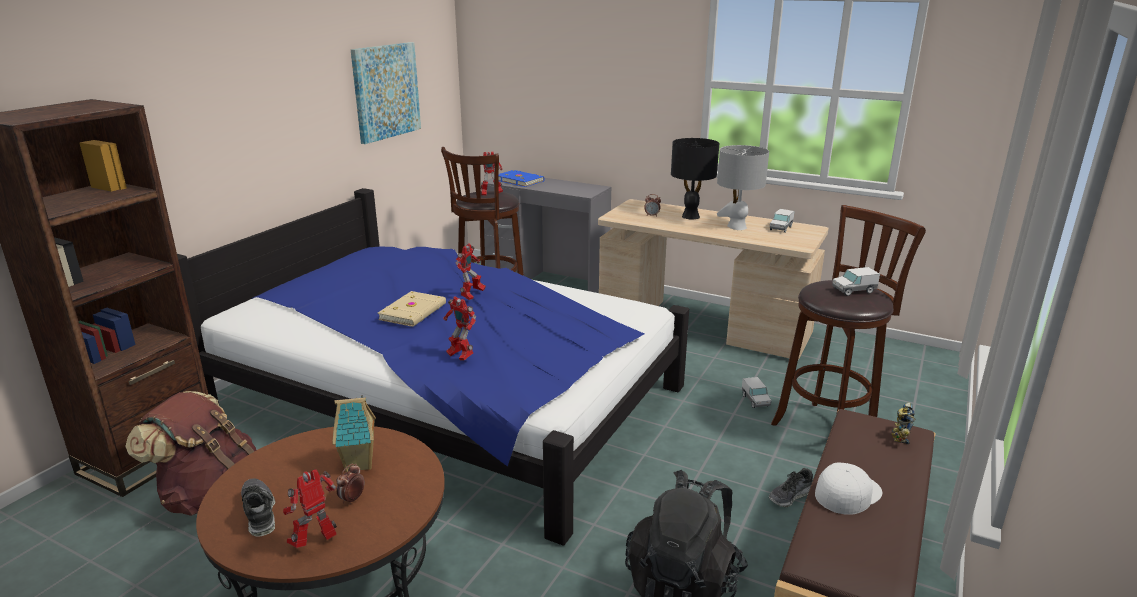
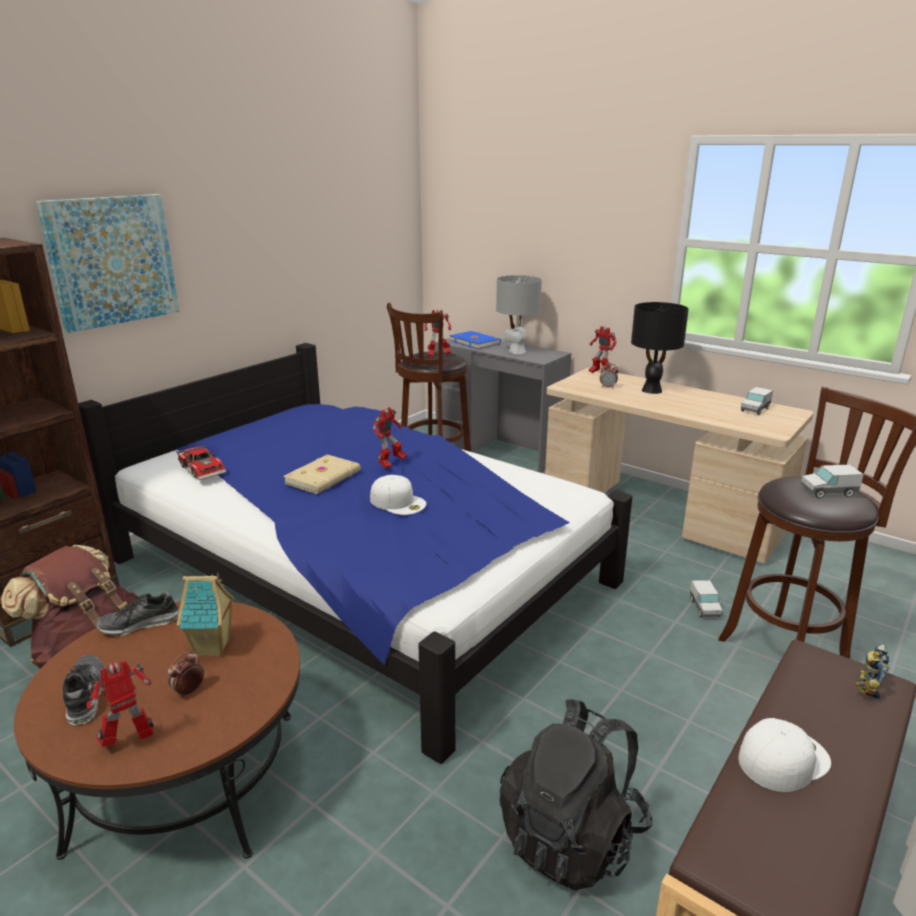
camera: 10 degrees right, 0 degrees up
(293, 312) = (203, 468): none -> toy car
(386, 91) = (337, 243): picture -> picture (112, 261)
(460, 356) = (354, 532): toy robot -> toy robot (599, 373)
(490, 328) = (398, 502): none -> white cap
(736, 227) = (702, 405): grey table lamp -> grey table lamp (516, 351)
(790, 496) = (726, 735): shoe -> shoe (140, 624)

